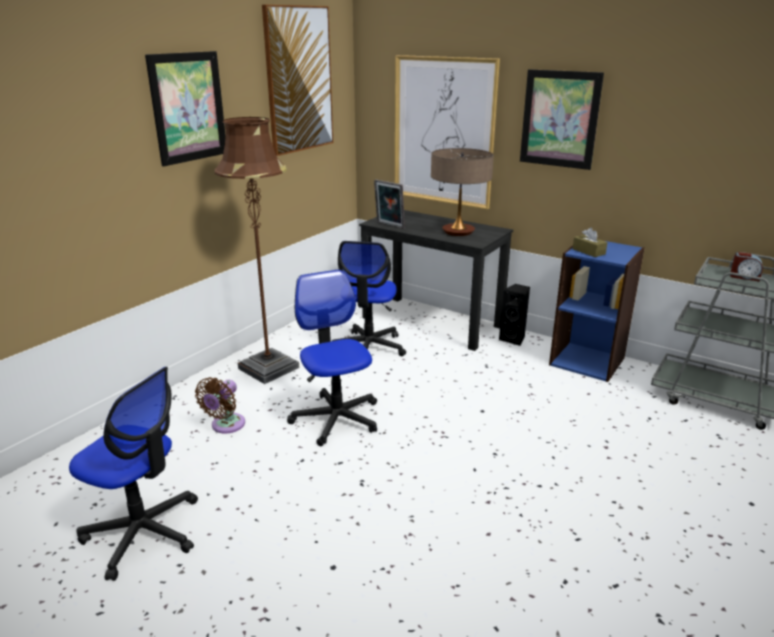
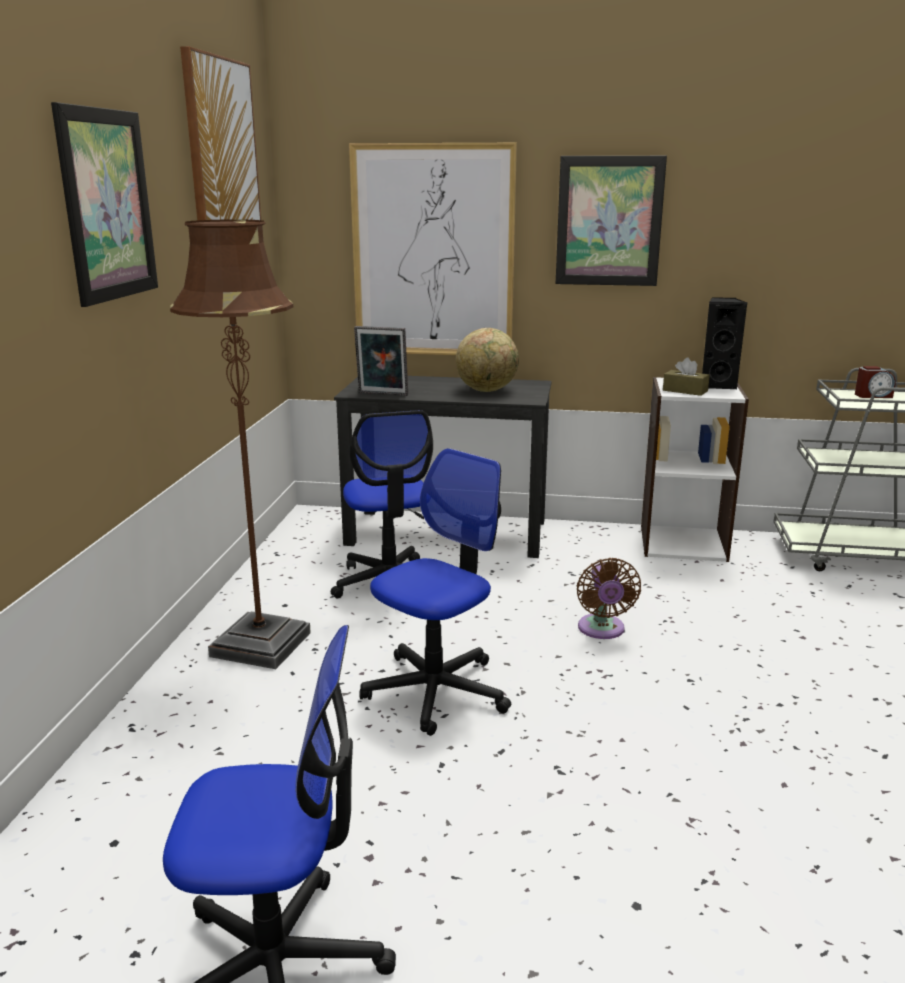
camera: 25 degrees left, 5 degrees down
(226, 426) = (268, 748): brown fan -> brown fan (602, 630)
(336, 418) = (436, 691): office chair -> office chair turned 90 degrees clockwise
(458, 231) = (487, 390): table lamp -> globe
(513, 339) = (572, 534): black speaker -> black speaker (717, 385)
(587, 361) = (683, 542): blue bookcase -> white bookcase

